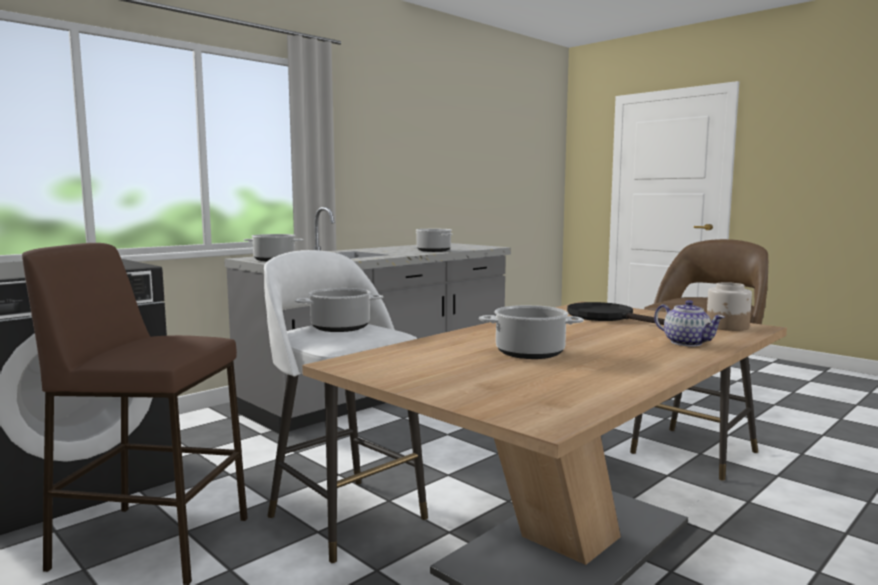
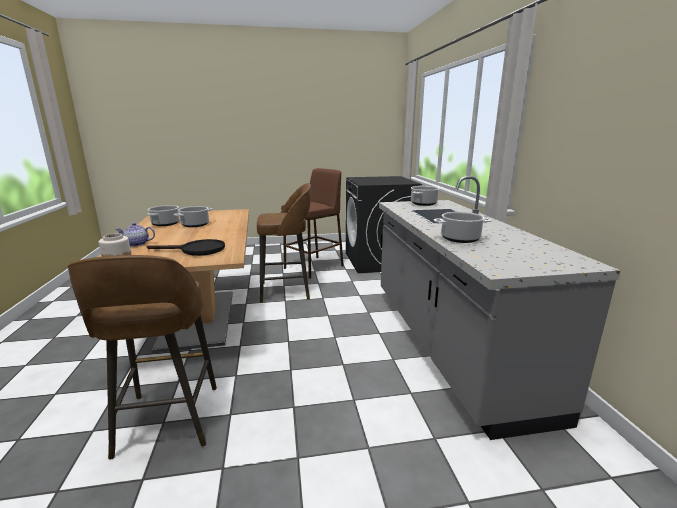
camera: 125 degrees right, 10 degrees up
(341, 327) = (283, 215): cooking pot -> cooking pot (165, 224)
(344, 515) = (287, 291): white stool -> brown stool

